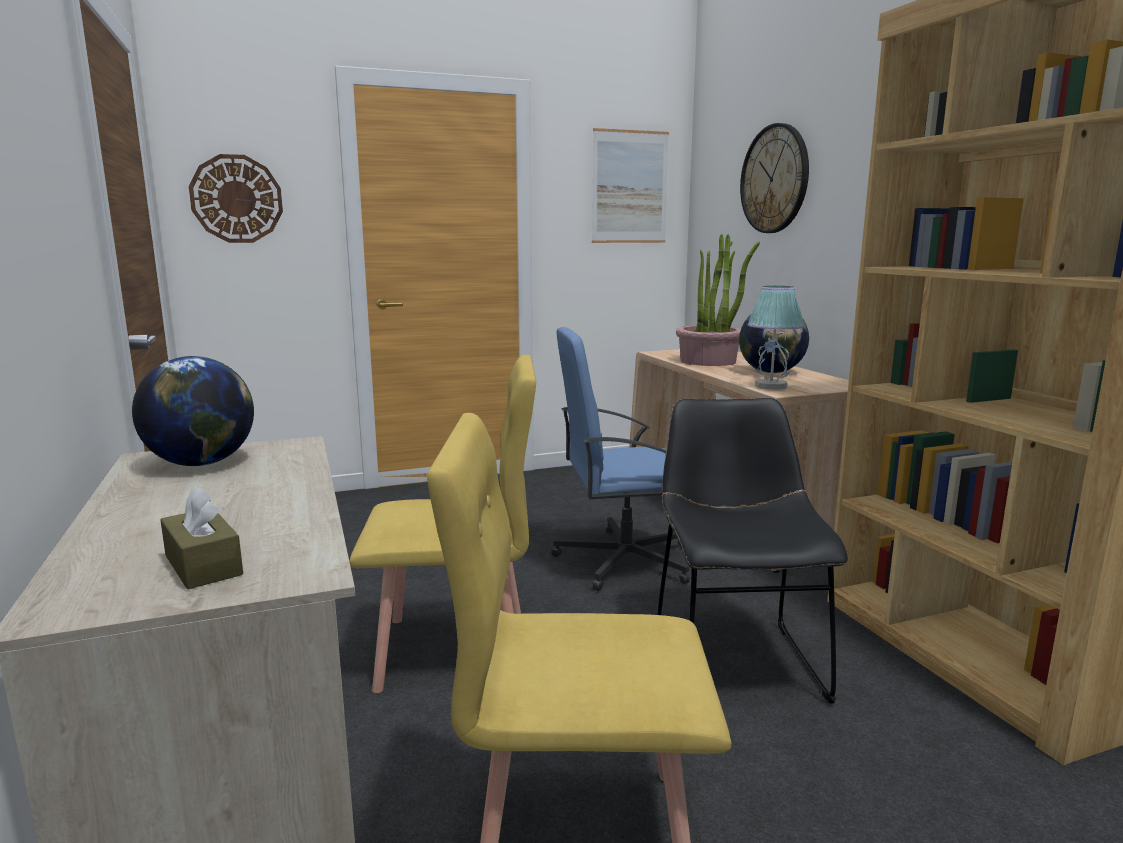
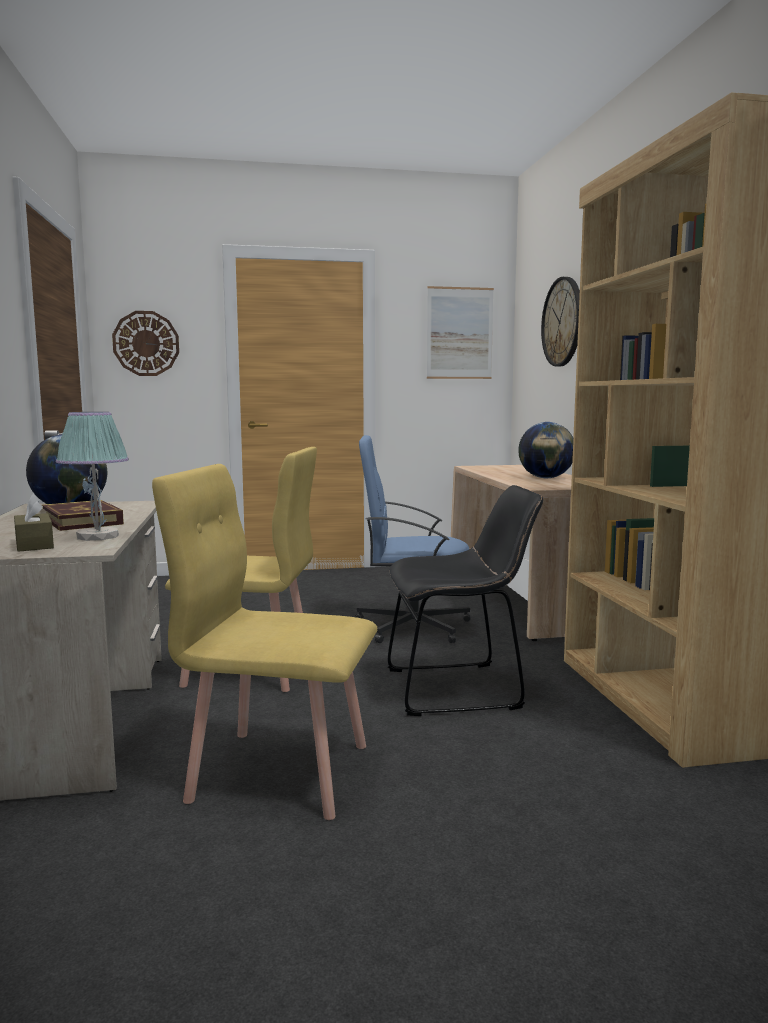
camera: 10 degrees right, 5 degrees down
(241, 494) = (82, 521): none -> book
(709, 361) = (504, 471): potted plant -> none
(734, 658) = (460, 688): black chair -> black chair turned 75 degrees clockwise
(771, 386) = (531, 485): table lamp -> table lamp (98, 536)

